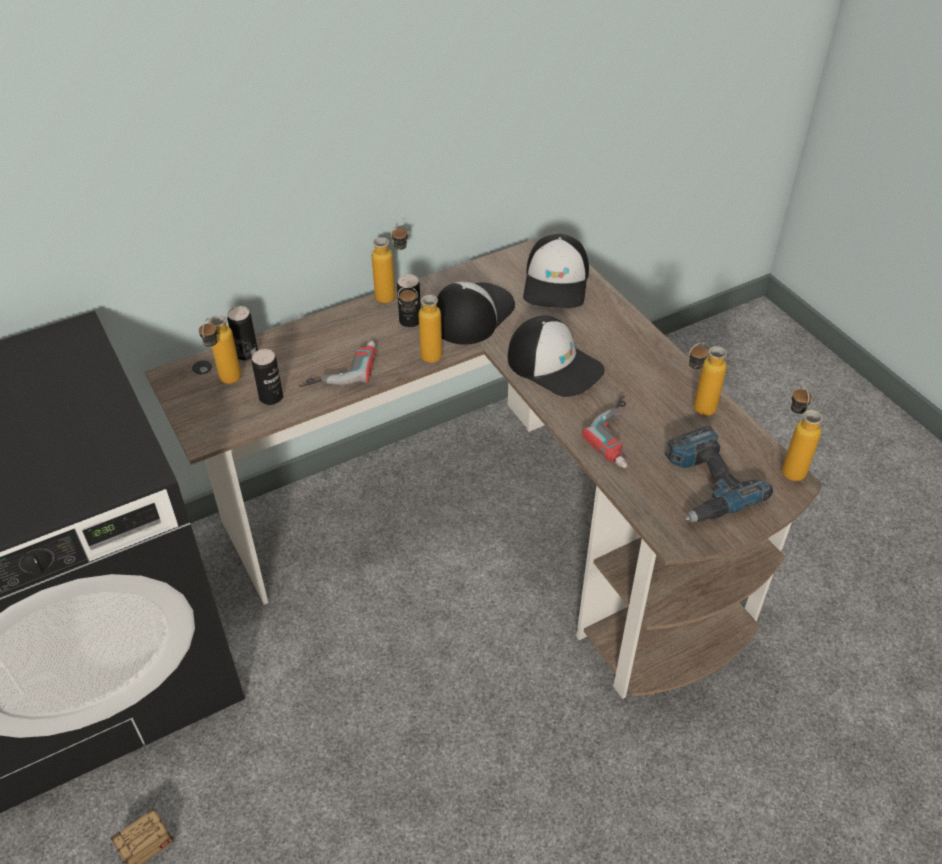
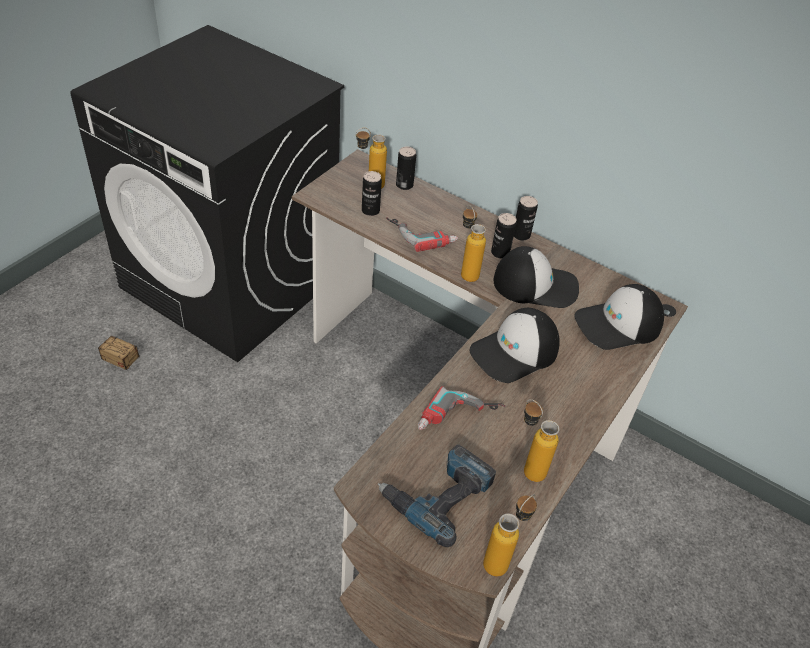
camera: 60 degrees right, 0 degrees up
(393, 296) = (521, 235): bottle -> can
(555, 365) = (515, 352): cap -> cap turned 45 degrees clockwise

